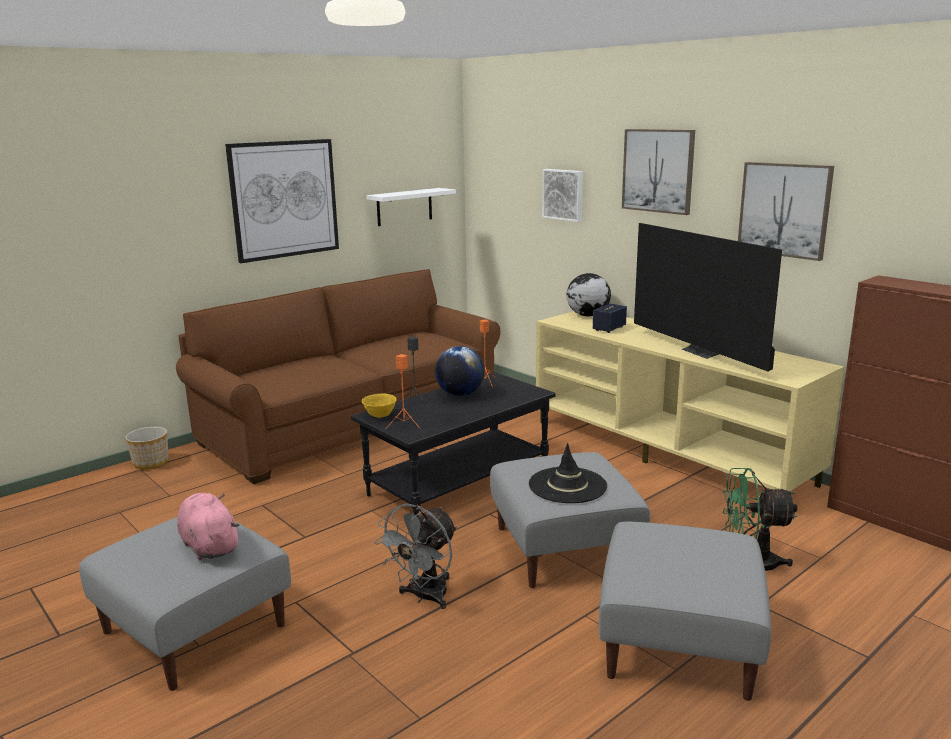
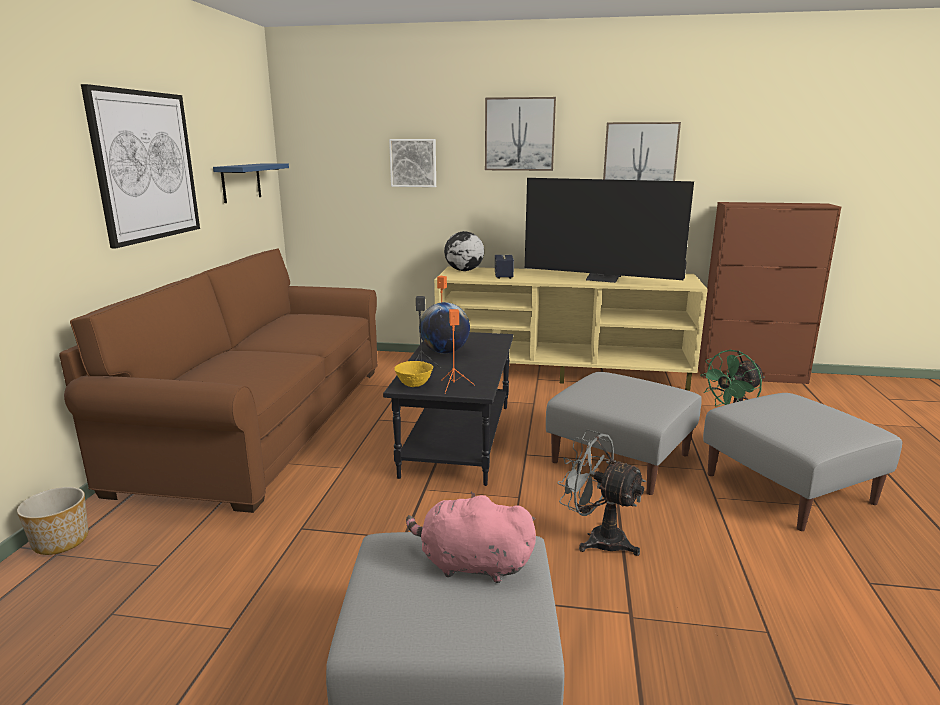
camera: 40 degrees left, 0 degrees up
(404, 207) = (241, 182): white shelf -> blue shelf
(424, 597) = (597, 538): grey fan -> grey fan turned 135 degrees clockwise
(567, 485) = (638, 397): black hat -> none

